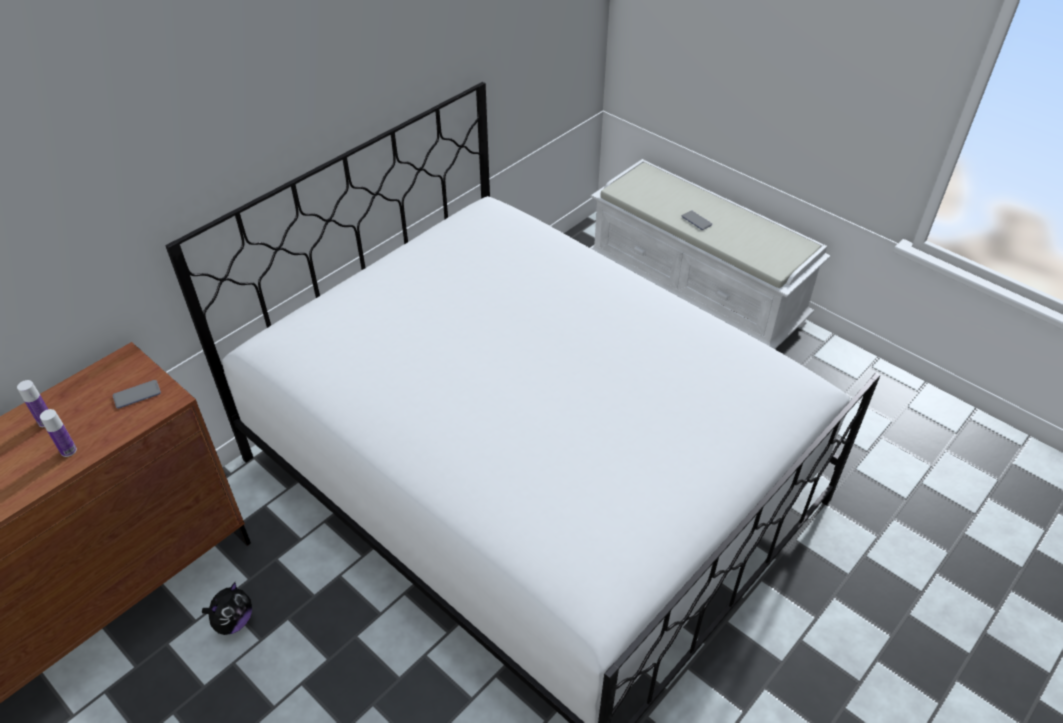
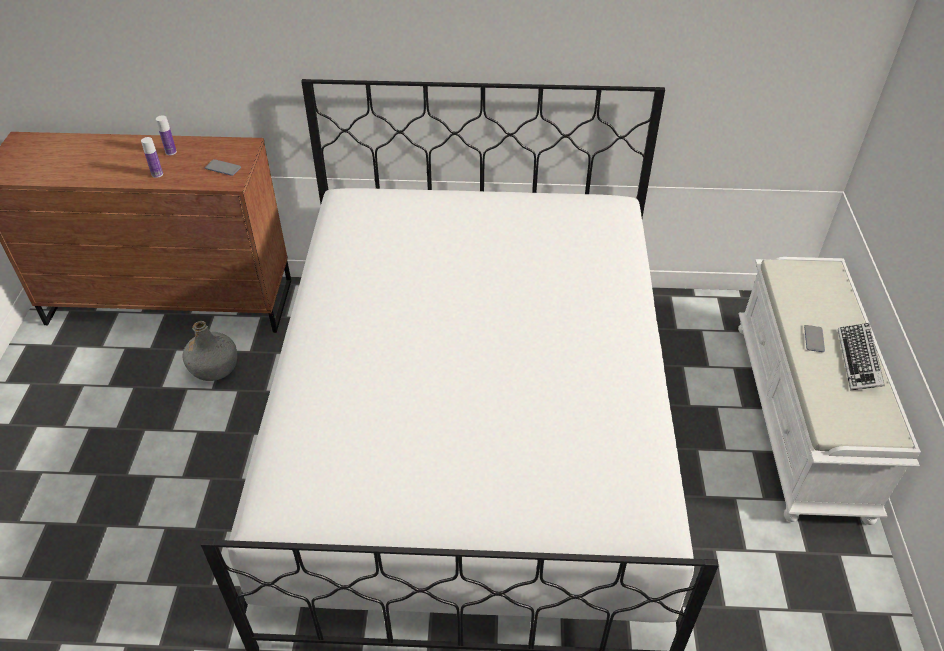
camera: 50 degrees right, 0 degrees up
(233, 621) = (214, 367): plush toy -> grey bottle
(734, 216) = (858, 360): none -> keyboard

